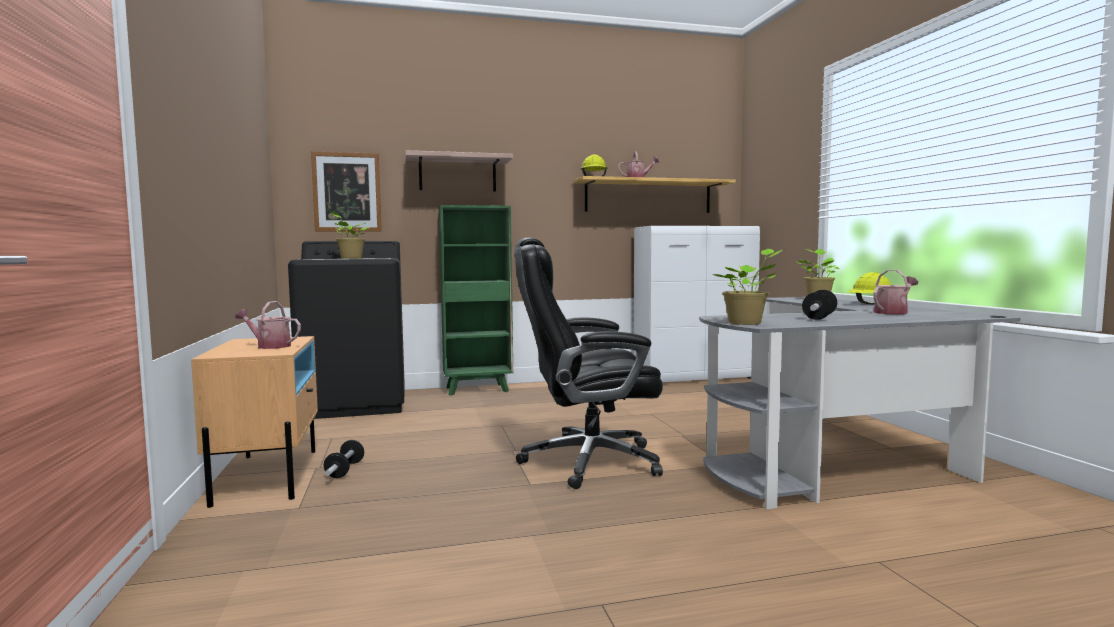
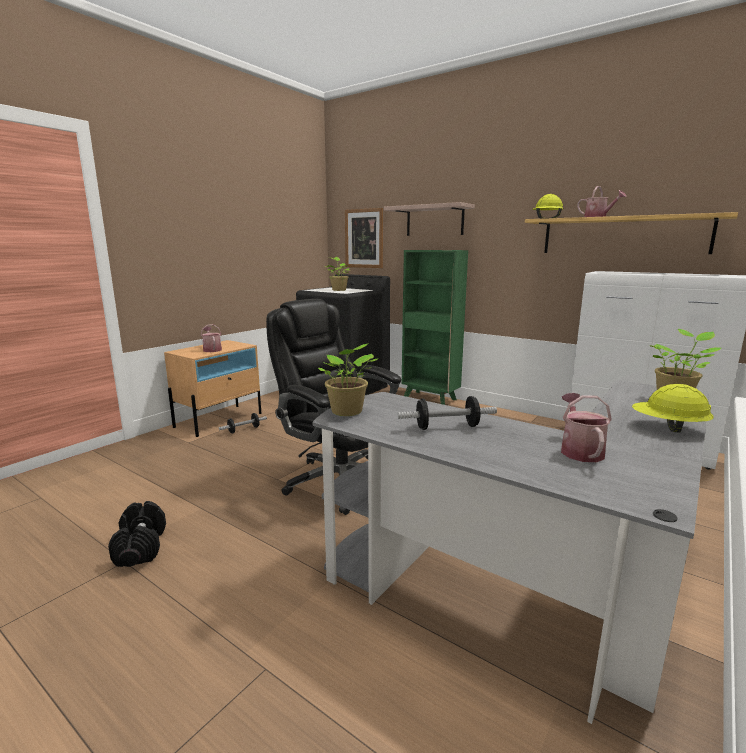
camera: 50 degrees right, 10 degrees up
(578, 588) = (141, 547): none -> black dumbbell
(893, 312) = (579, 450): watering can -> watering can turned 105 degrees counterclockwise

